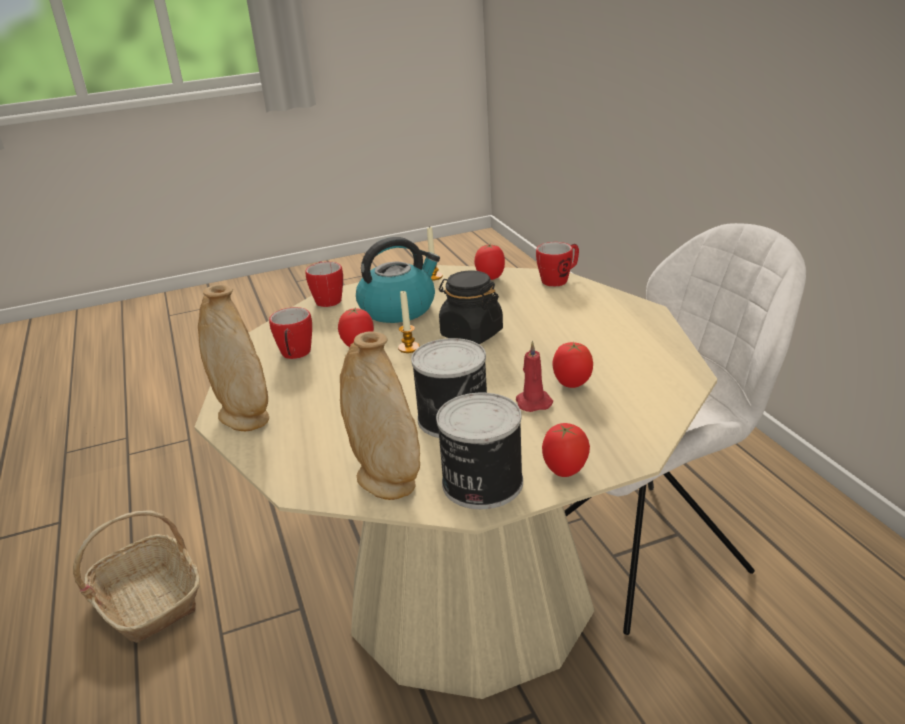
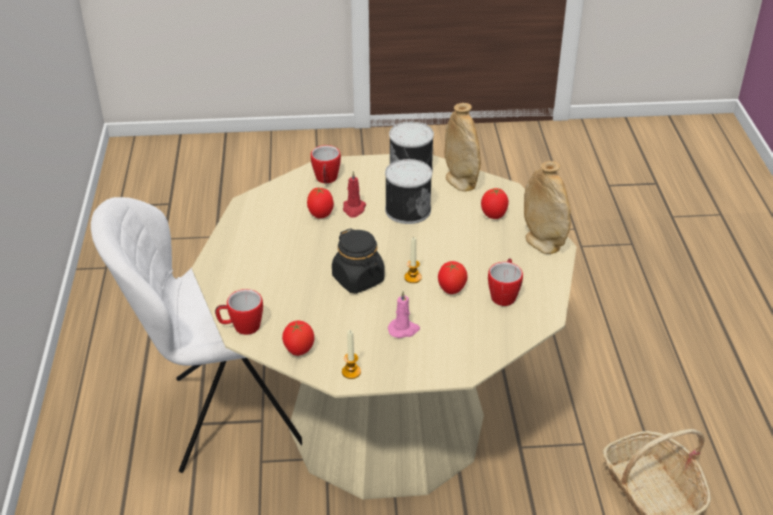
camera: 165 degrees left, 10 degrees up
(327, 299) = (466, 366): mug -> mug (326, 180)
(398, 308) = (404, 330): kettle -> pink candle
(564, 472) = (366, 166): tomato -> tomato (494, 216)

